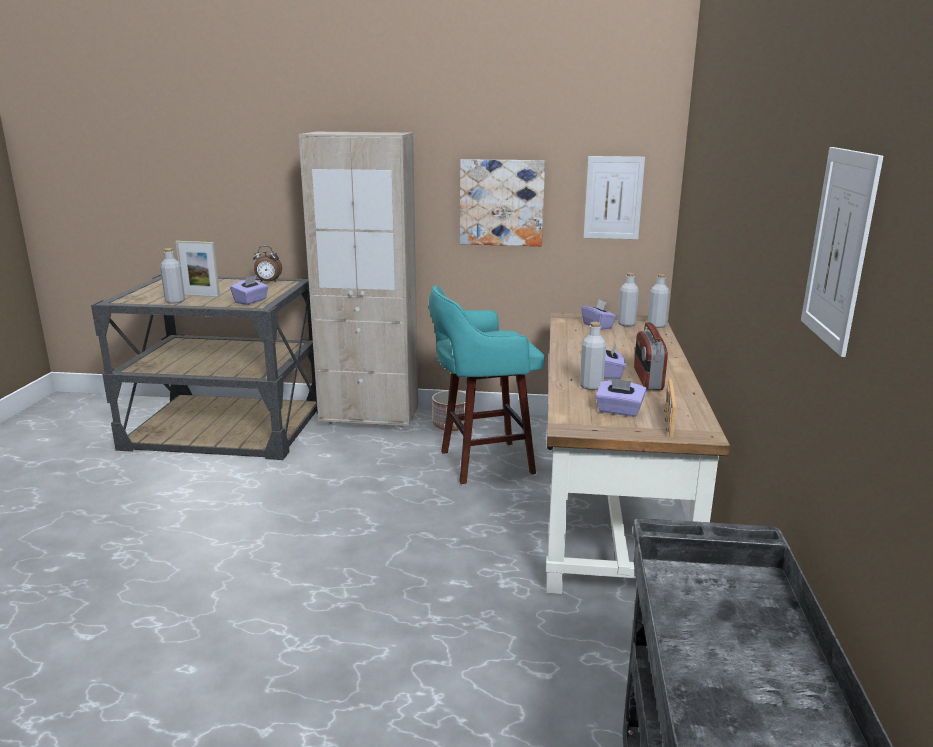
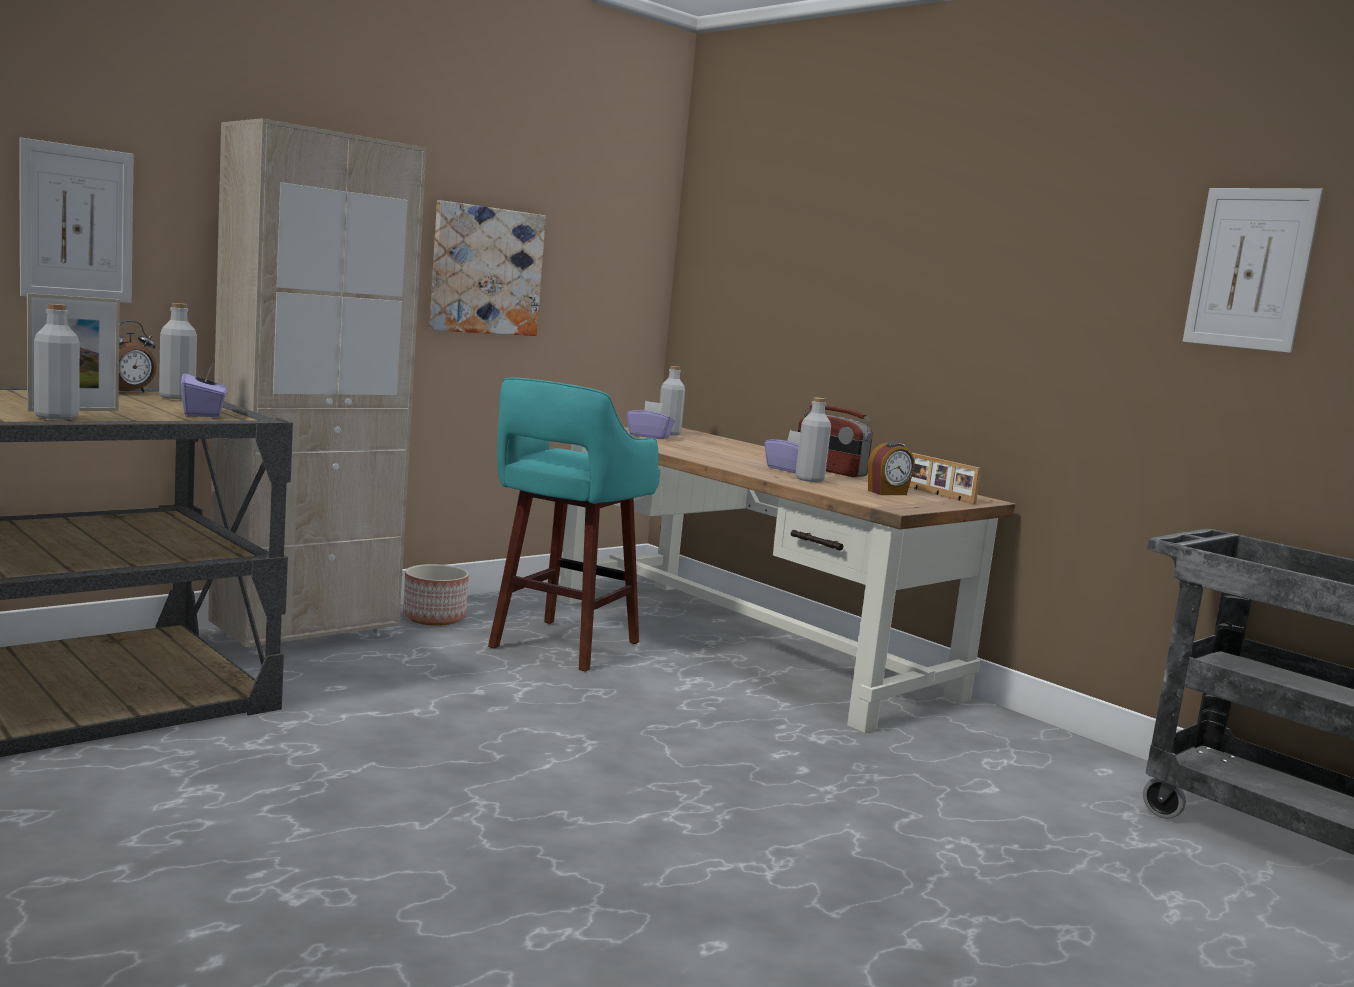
camera: 50 degrees left, 10 degrees down
(613, 198) = (611, 274): picture -> picture (77, 223)
(619, 411) = (888, 493): purple tissue box -> alarm clock
(656, 325) = (697, 433): grey bottle -> grey bottle (177, 397)

